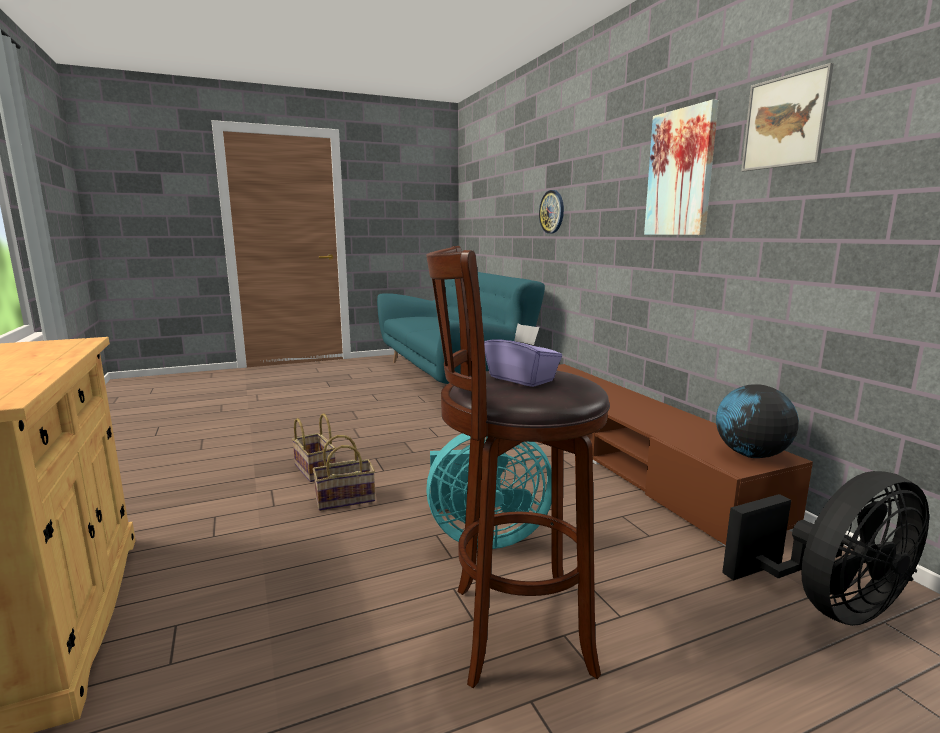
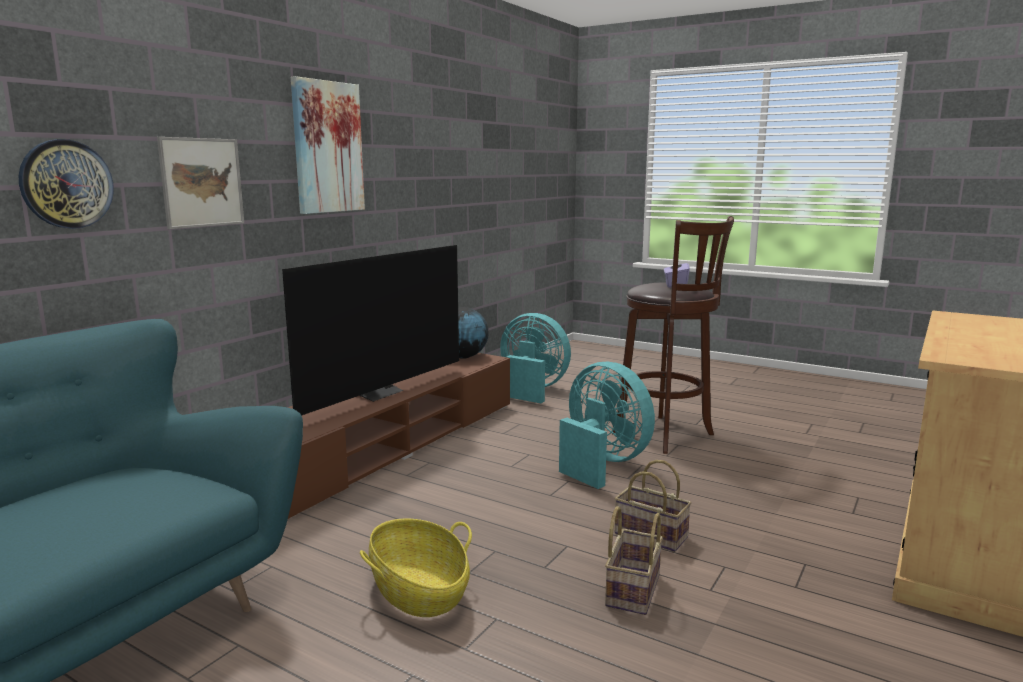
camera: 125 degrees left, 0 degrees up
(406, 429) = (419, 592): none -> basket
(621, 403) = (378, 393): none -> television
(784, 122) = (402, 121): picture -> picture (202, 182)
(829, 605) = (532, 390): black fan -> turquoise fan

